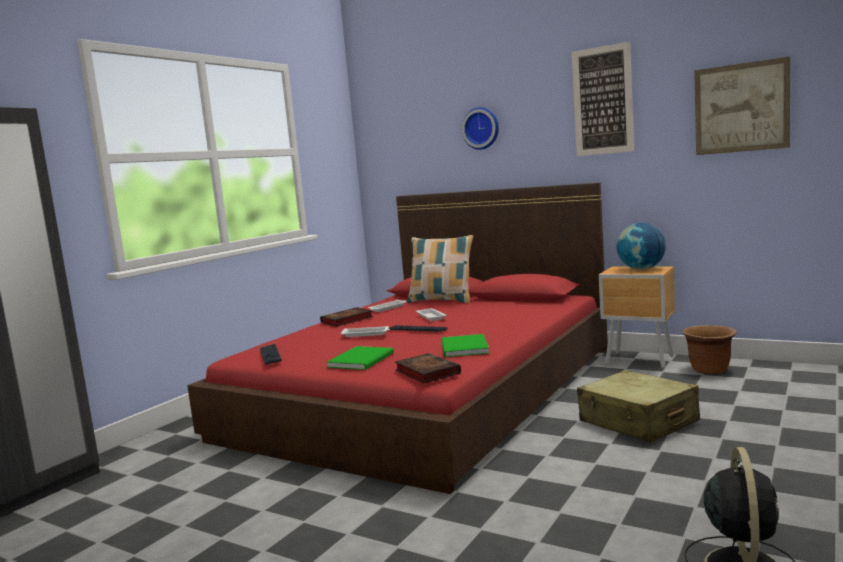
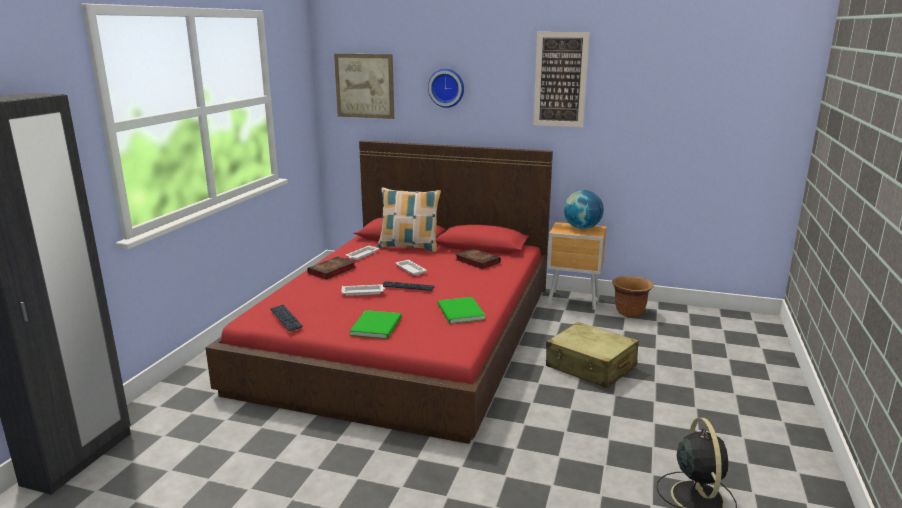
camera: 15 degrees left, 10 degrees up
(425, 372) = (442, 342): book -> book (476, 261)
(741, 108) = (673, 103): picture -> picture (364, 86)

